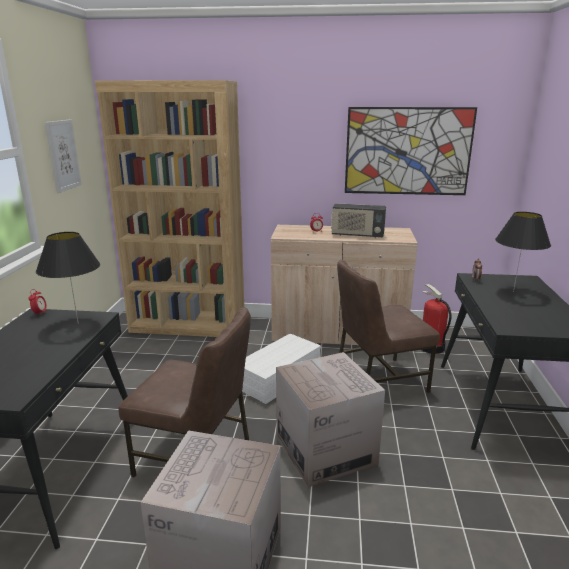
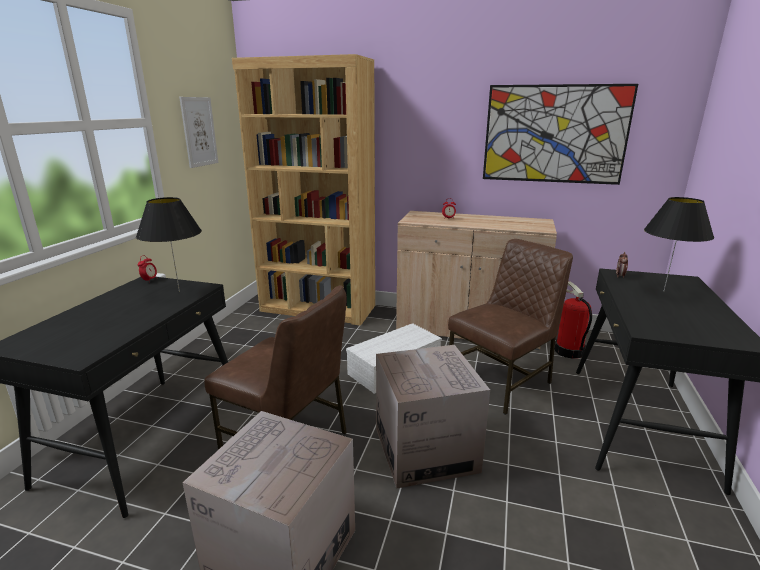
camera: 10 degrees right, 0 degrees up
(357, 235) = (491, 223): radio -> none
(379, 380) = (502, 381): brown chair -> brown chair turned 150 degrees clockwise

